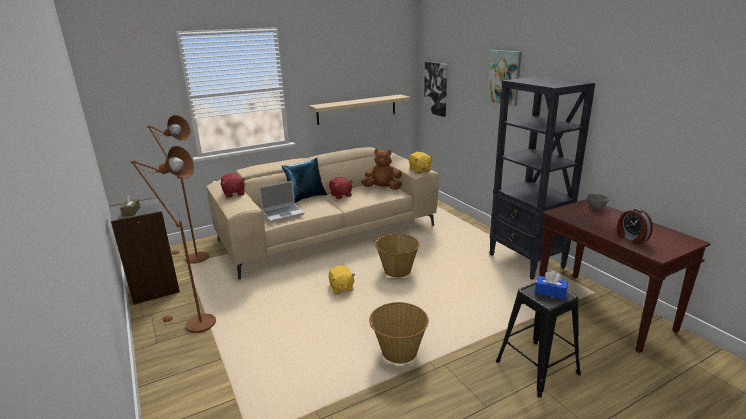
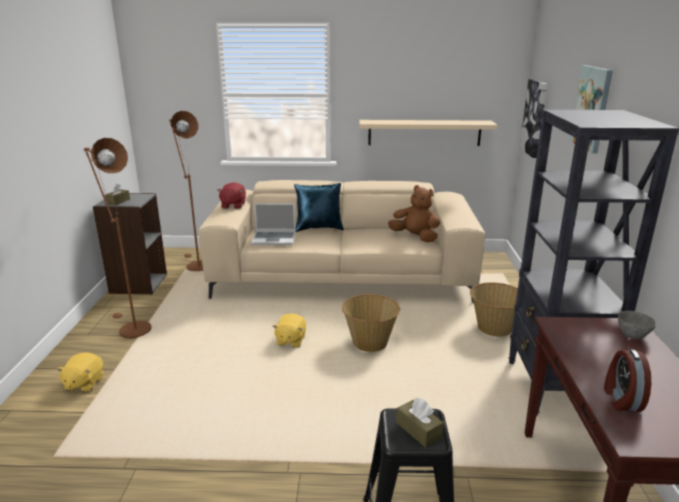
camera: 30 degrees right, 0 degrees up
(341, 195) = (358, 234): red plush toy -> none
(399, 352) = (268, 436): basket -> basket (493, 328)
(420, 170) = (461, 223): yellow plush toy -> yellow plush toy (84, 383)
(550, 292) = (418, 430): blue tissue box -> brown tissue box

